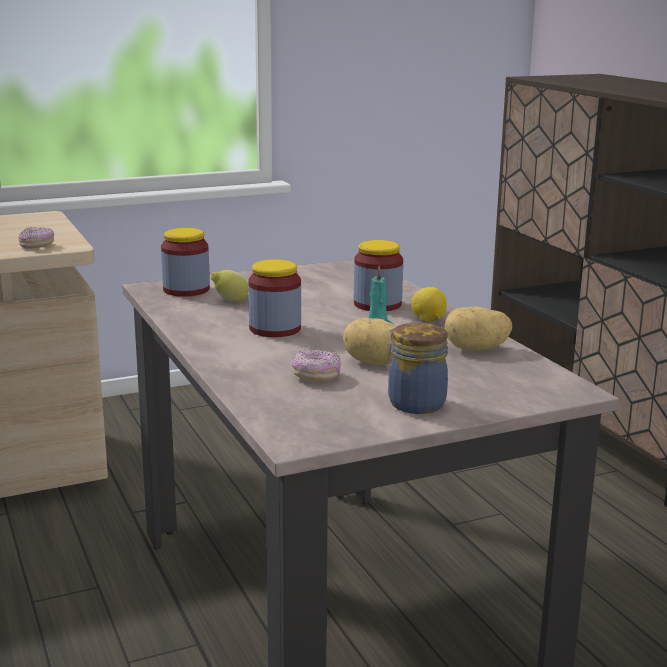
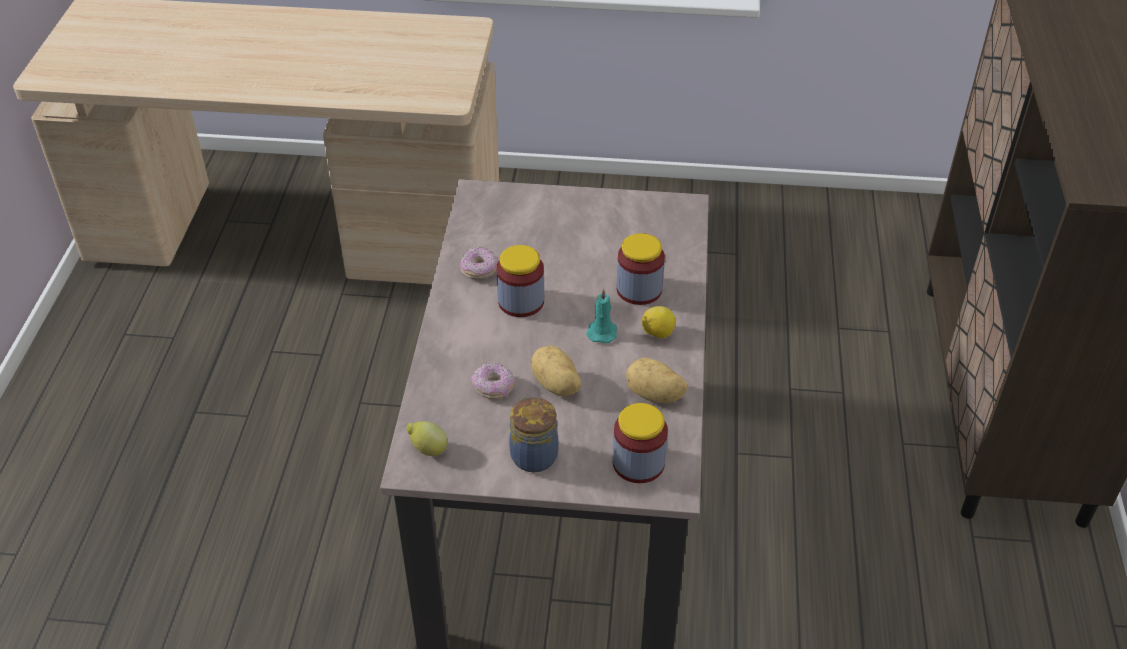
camera: 30 degrees right, 25 degrees up
(37, 246) = (426, 93): donut -> donut (479, 270)
(186, 290) = (501, 208): jar -> jar (638, 463)
(230, 301) = (521, 241): lemon -> lemon (428, 449)

